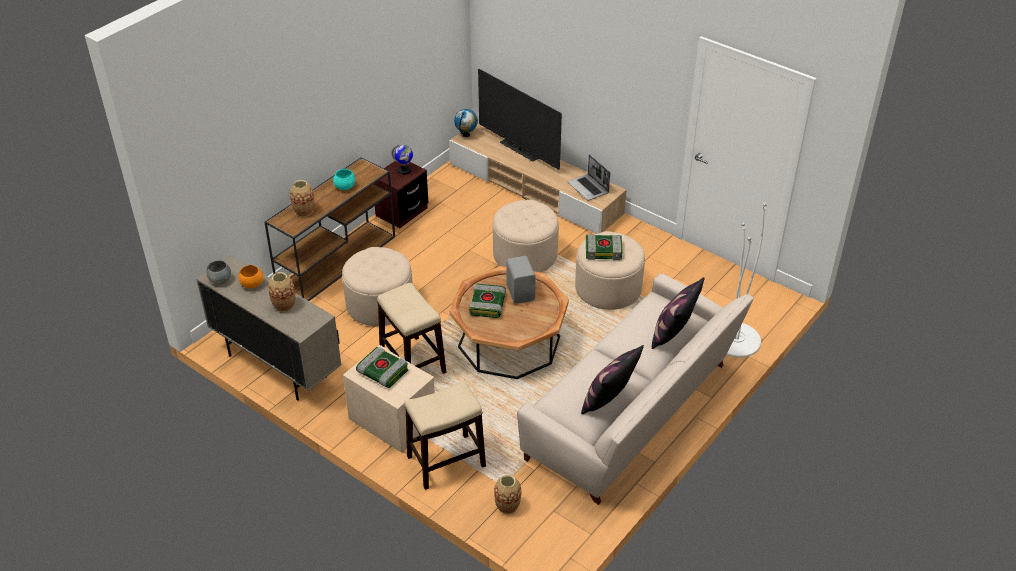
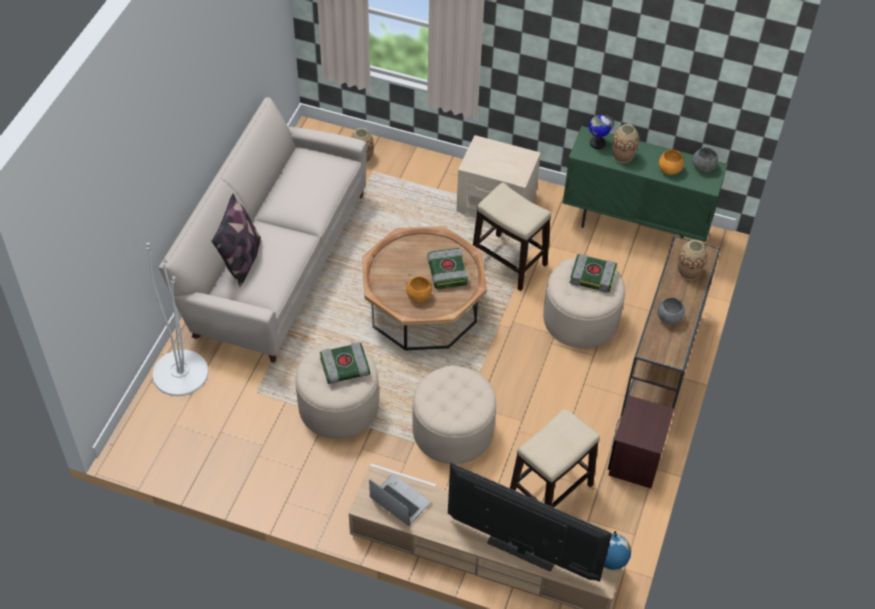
camera: 160 degrees right, 10 degrees up
(277, 366) = (635, 226): beige cabinet -> green cabinet
(345, 187) = (669, 318): turquoise bowl -> grey bowl
(381, 372) = (507, 162): book -> book (593, 276)
(404, 170) = (639, 429): globe -> globe (597, 143)
(447, 461) = (429, 179): stool -> stool (550, 491)
(521, 292) = (418, 296): grey speaker -> orange bowl
(608, 399) = (289, 178): pillow -> none

